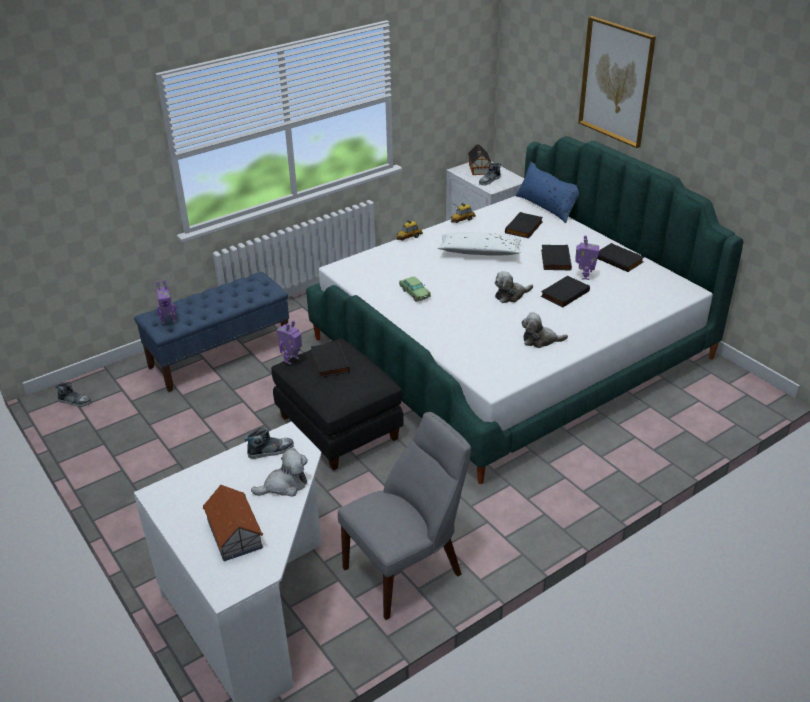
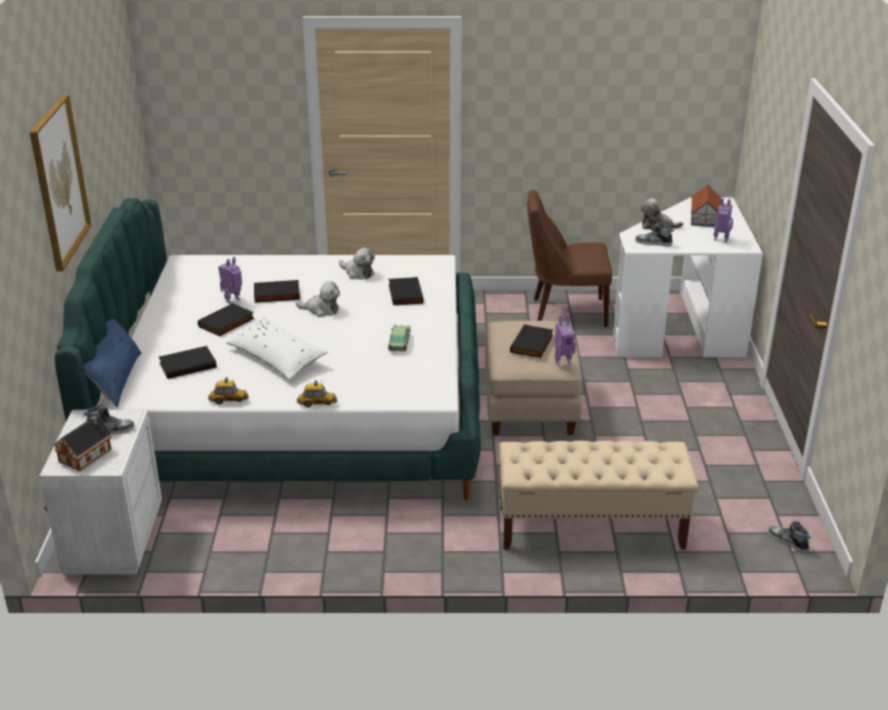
camera: 145 degrees left, 5 degrees down
(168, 321) = (661, 451): toy robot -> toy robot (720, 240)
(220, 355) = (590, 528): blue bench -> beige bench
(340, 427) = (528, 405): black ottoman -> beige ottoman
(407, 569) = (565, 312): grey chair -> brown chair
(619, 260) = (176, 301): black book -> black book (404, 294)

